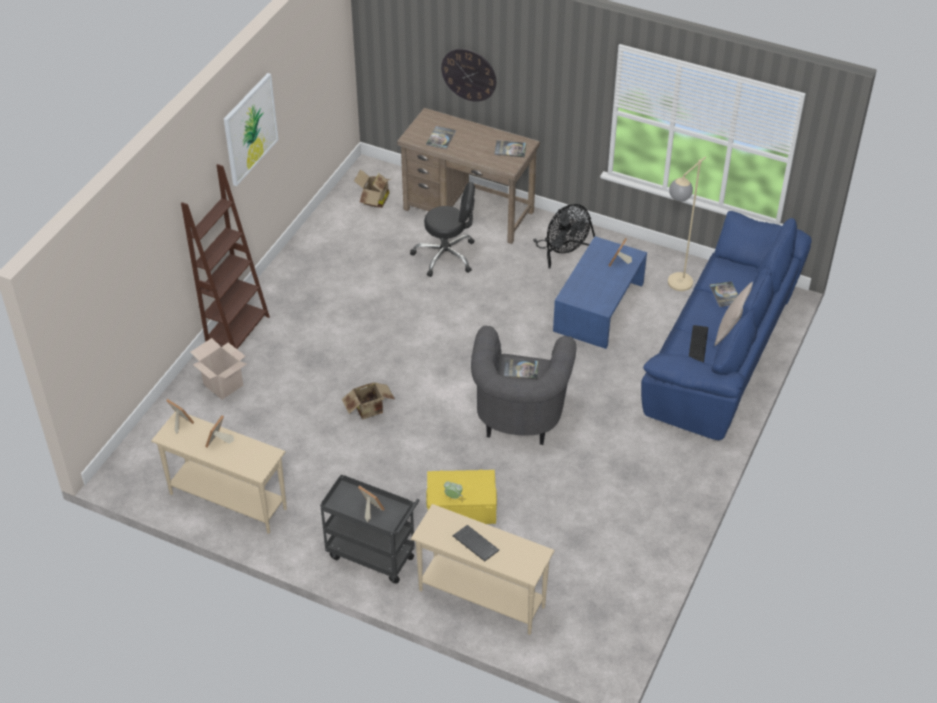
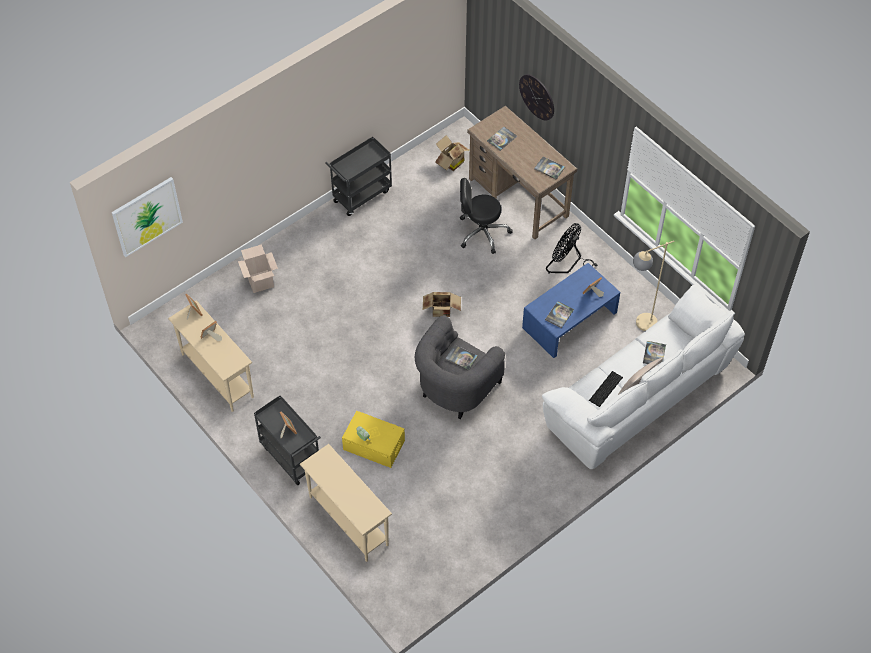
camera: 25 degrees right, 10 degrees up
(237, 331) = (292, 240): brown bookcase -> none
(250, 129) = (334, 97): picture -> picture (147, 216)
(292, 264) = (360, 197): none -> grey cart
(370, 411) = (351, 342): cardboard box -> cardboard box (442, 311)
(448, 256) = (480, 232): black office chair -> black office chair turned 150 degrees clockwise
(474, 544) = (339, 486): keyboard -> none
(562, 252) = (569, 261): black fan -> black fan turned 135 degrees clockwise
(597, 294) = (559, 315): none -> book
(719, 357) = (637, 399): blue sofa -> white sofa

